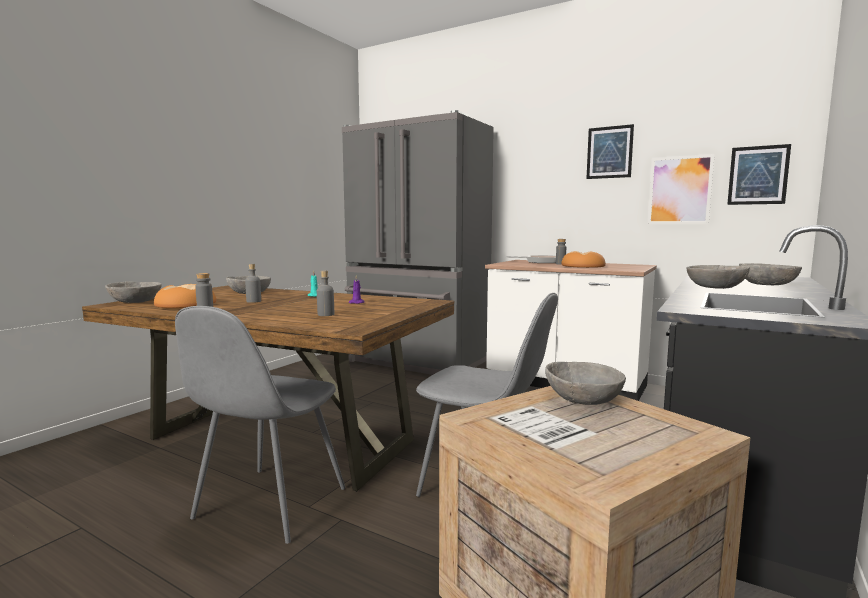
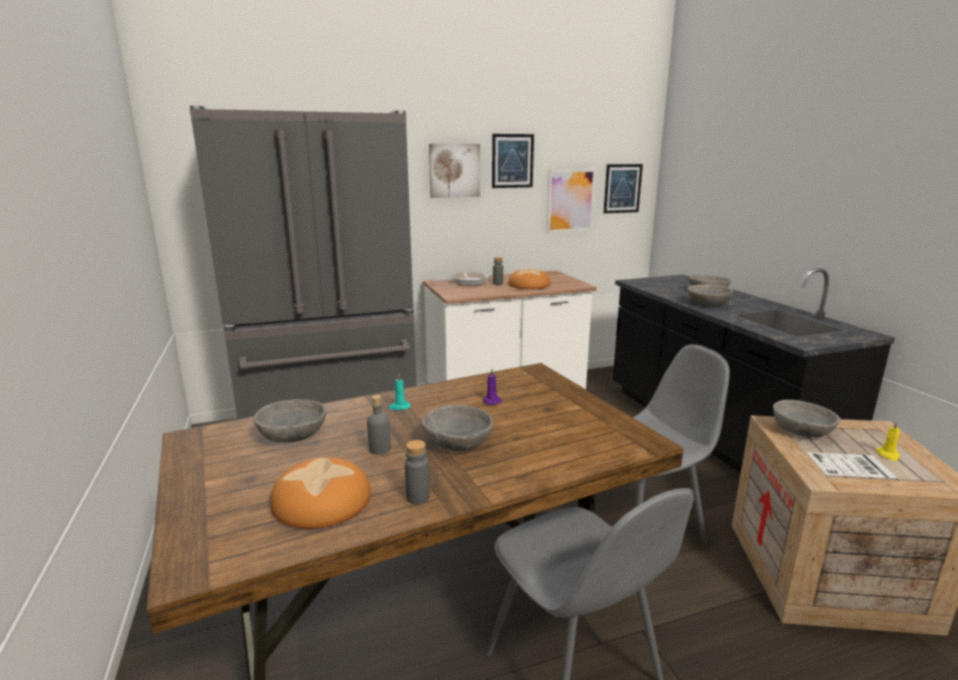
camera: 50 degrees left, 10 degrees up
(135, 301) = (201, 541): grey bowl -> grey bowl (457, 443)
(326, 314) = (547, 434): grey bottle -> none
(551, 164) = (454, 170): none -> picture
(616, 440) = (888, 455): none -> yellow candle

